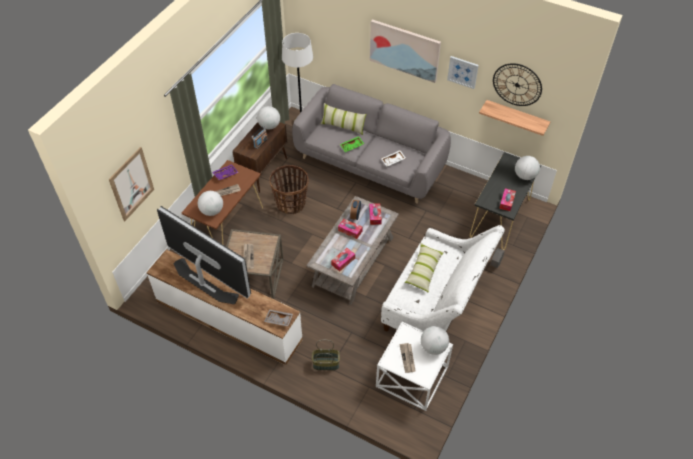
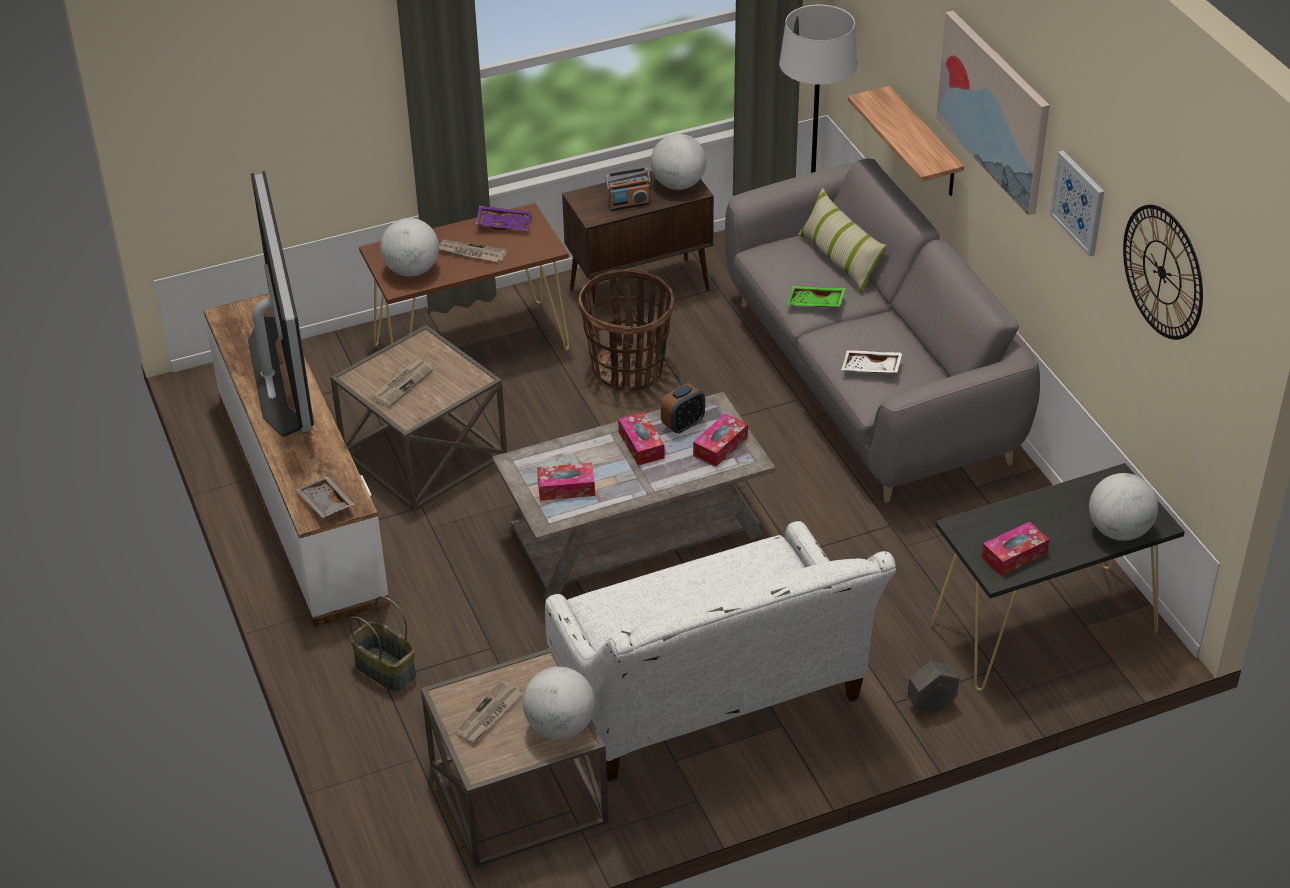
camera: 40 degrees right, 10 degrees down
(131, 184) = (252, 113): picture -> none
(412, 377) = (517, 794): white side table -> brown side table
(424, 270) = (702, 590): pillow -> none
(516, 117) = (1156, 369): shelf -> shelf (924, 144)

